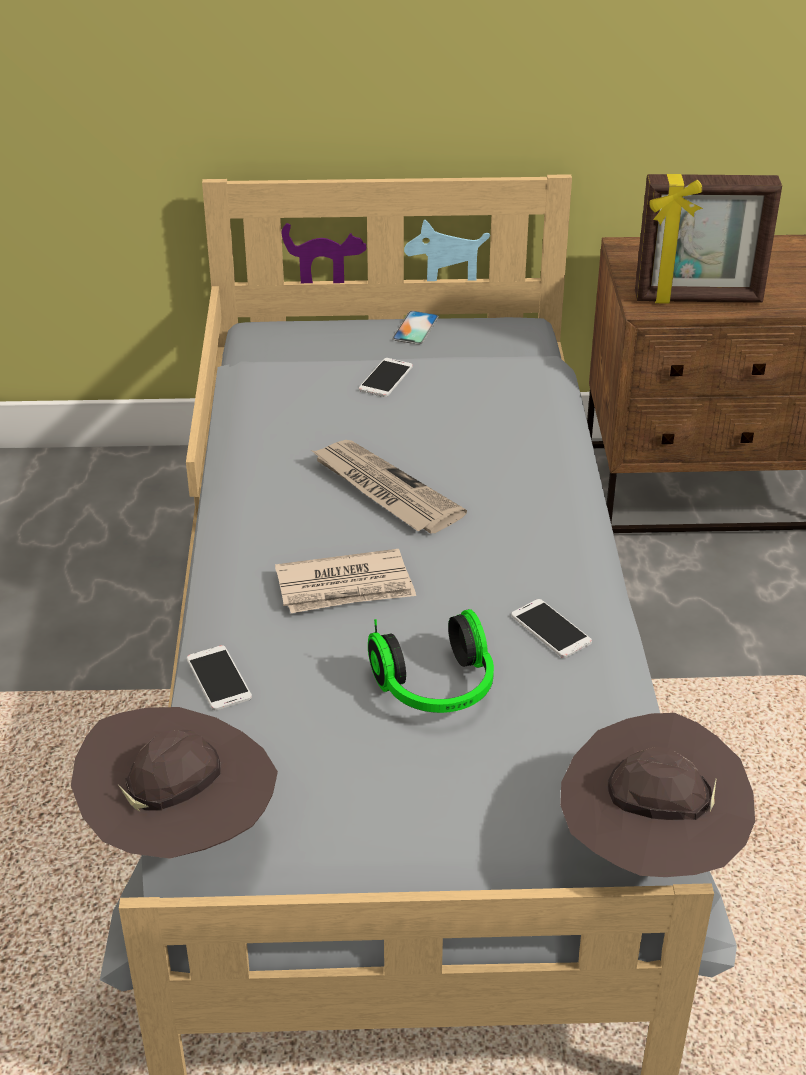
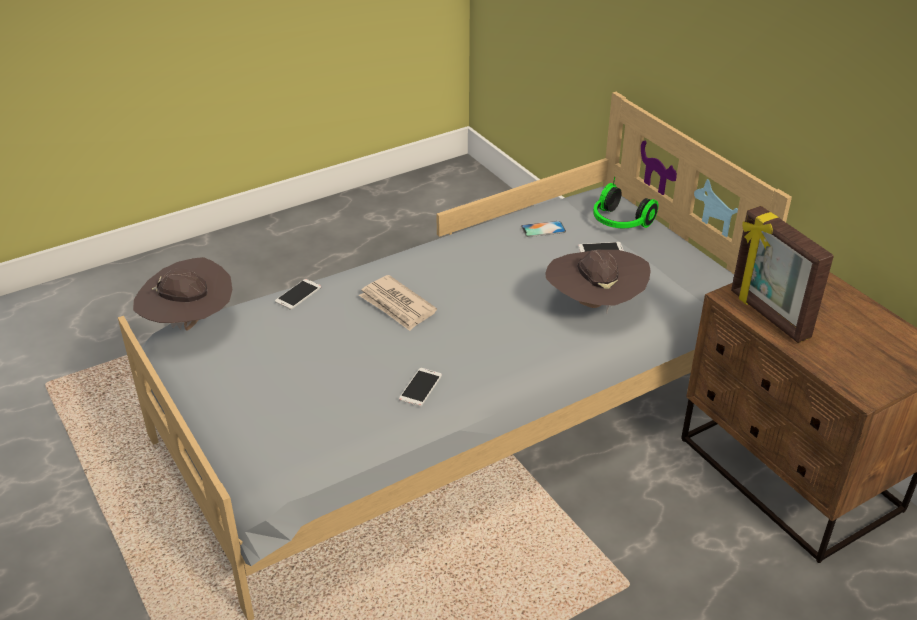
camera: 60 degrees right, 0 degrees up
(384, 490) = (492, 288): newspaper -> none
(415, 328) = (668, 242): phone -> phone (543, 229)
(437, 689) = (339, 364): headphones -> headphones (619, 223)
(648, 851) = (265, 479): brown hat -> brown hat (594, 306)

